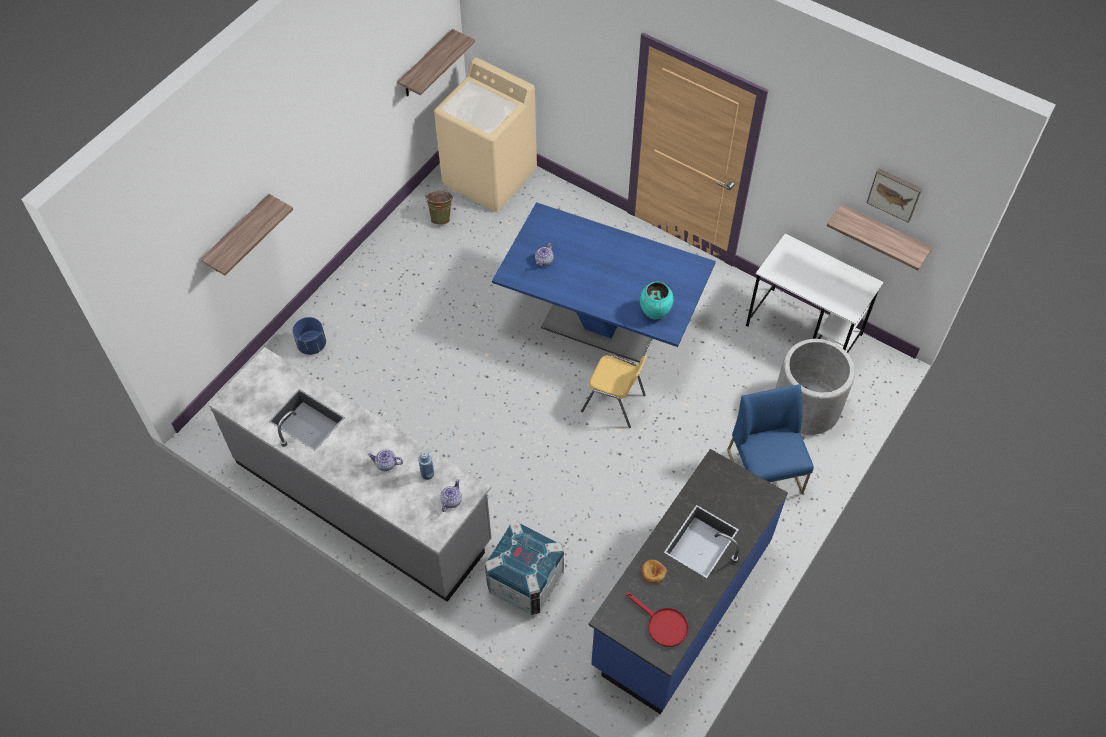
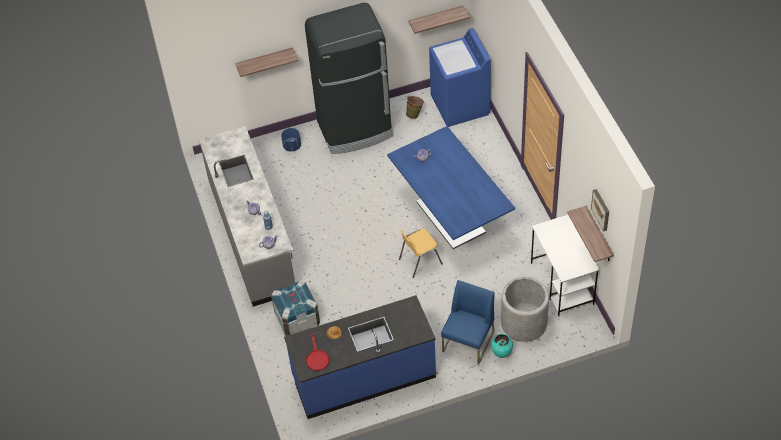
camera: 40 degrees right, 5 degrees down
(380, 277) = (355, 129): none -> black fridge
(489, 177) = (460, 106): beige washing machine -> blue washing machine
(614, 403) = (419, 261): yellow chair -> yellow chair turned 90 degrees clockwise
(655, 313) = (456, 216): turquoise vase -> turquoise vase (501, 353)

